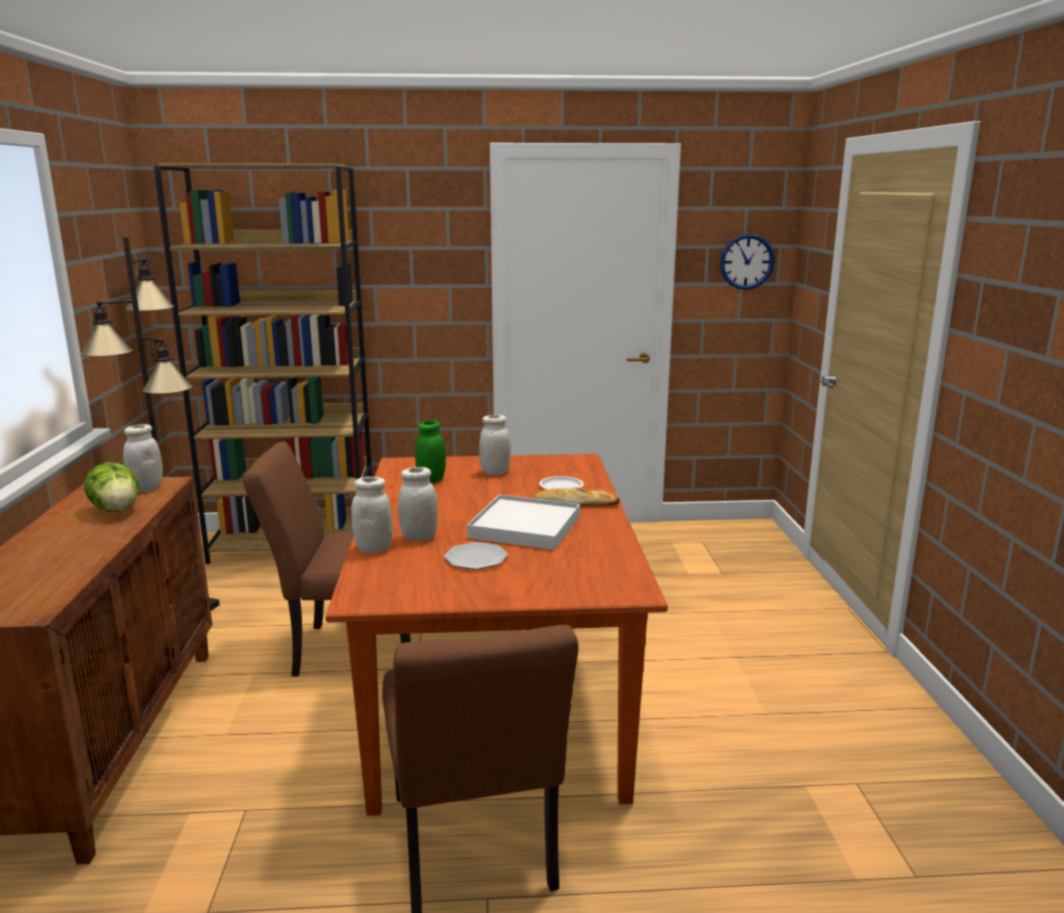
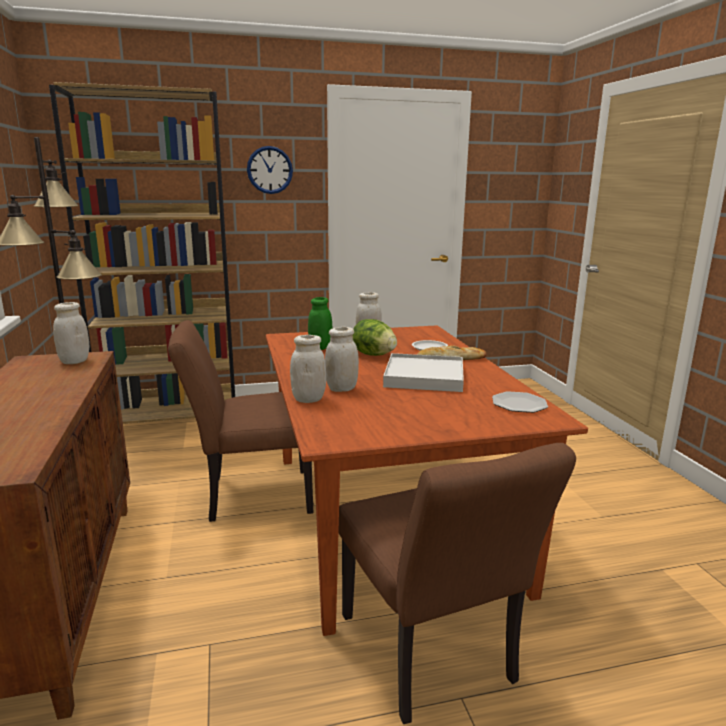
camera: 10 degrees left, 0 degrees up
(117, 510) = (55, 379): lettuce -> lettuce (373, 355)
(476, 558) = (403, 402): plate -> plate (519, 404)
(746, 261) = (516, 184): wall clock -> wall clock (269, 170)

